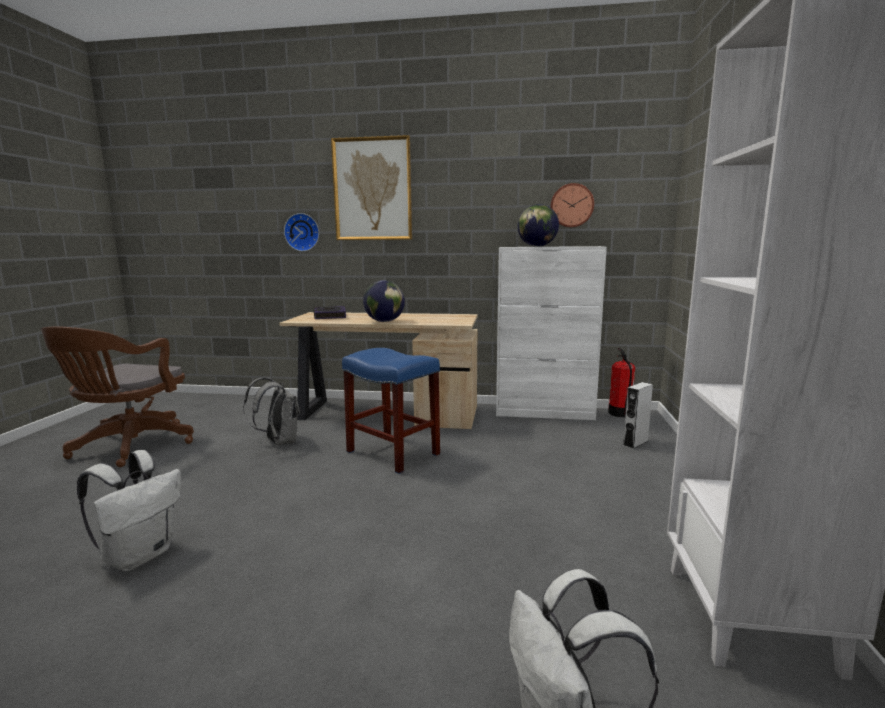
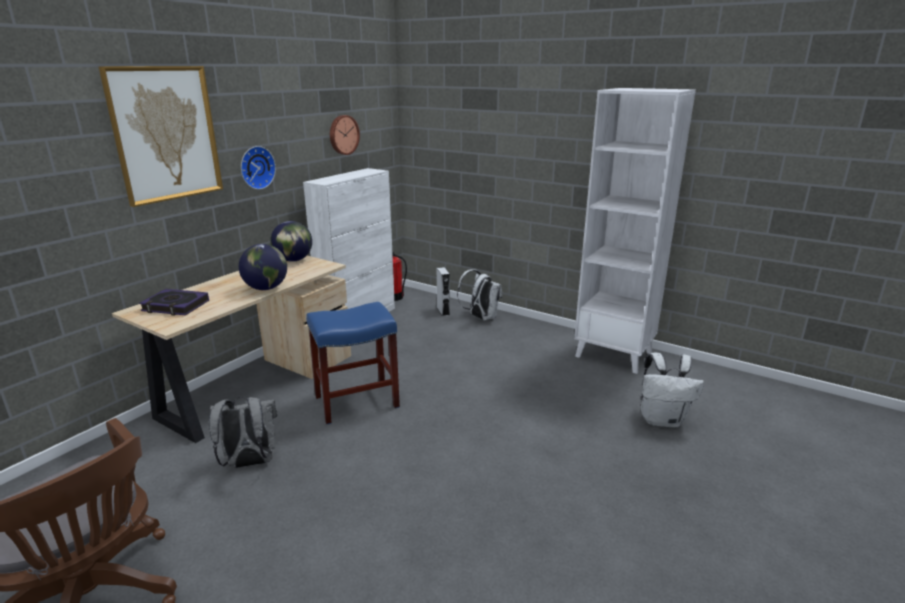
camera: 65 degrees left, 10 degrees up
(140, 555) = (426, 567): white backpack -> white backpack (480, 317)
(302, 232) = (73, 205): wall clock -> wall clock (256, 167)
(537, 246) = (340, 177): globe -> globe (293, 260)

